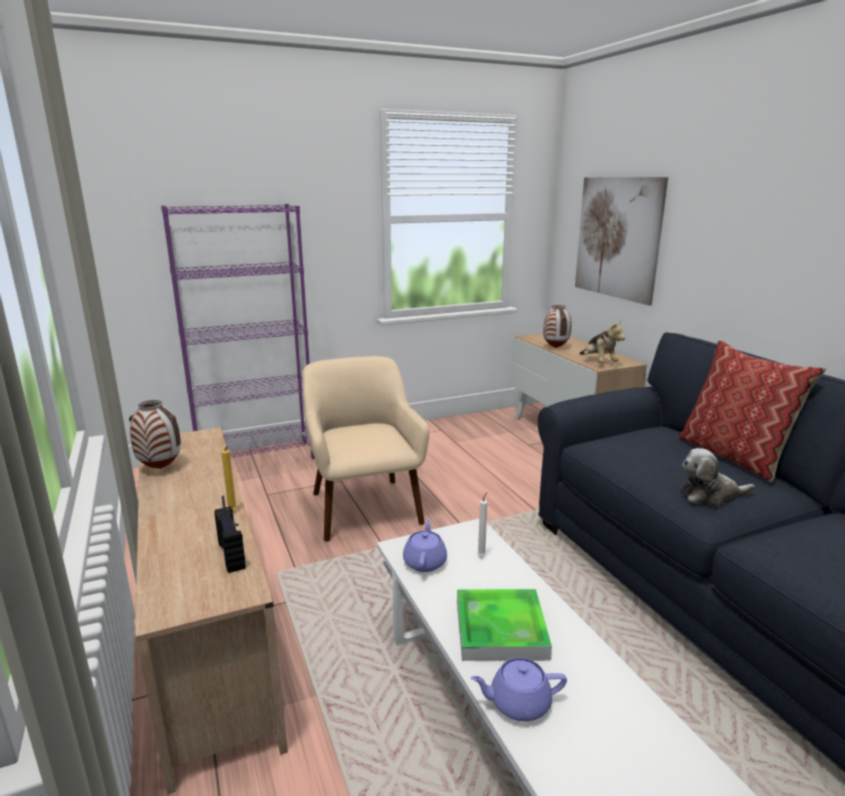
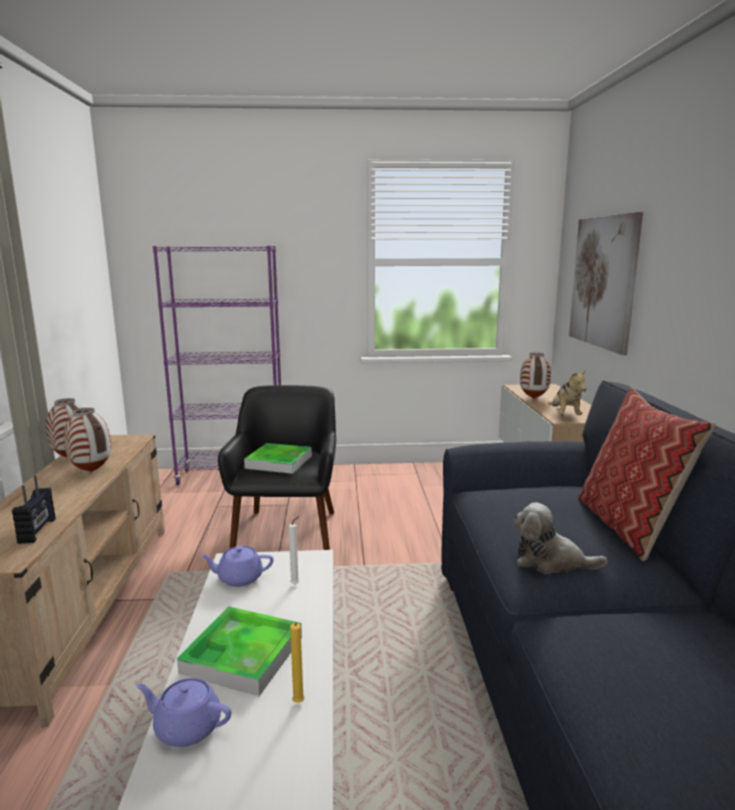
camera: 20 degrees right, 5 degrees down
(205, 480) = (92, 471): none -> vase
(233, 512) = (80, 499): yellow candle -> yellow candle (298, 704)
(362, 439) = (279, 462): none -> tray
(364, 507) = (288, 531): beige armchair -> black armchair
(425, 562) = (239, 578): purple teapot -> purple teapot turned 120 degrees counterclockwise

